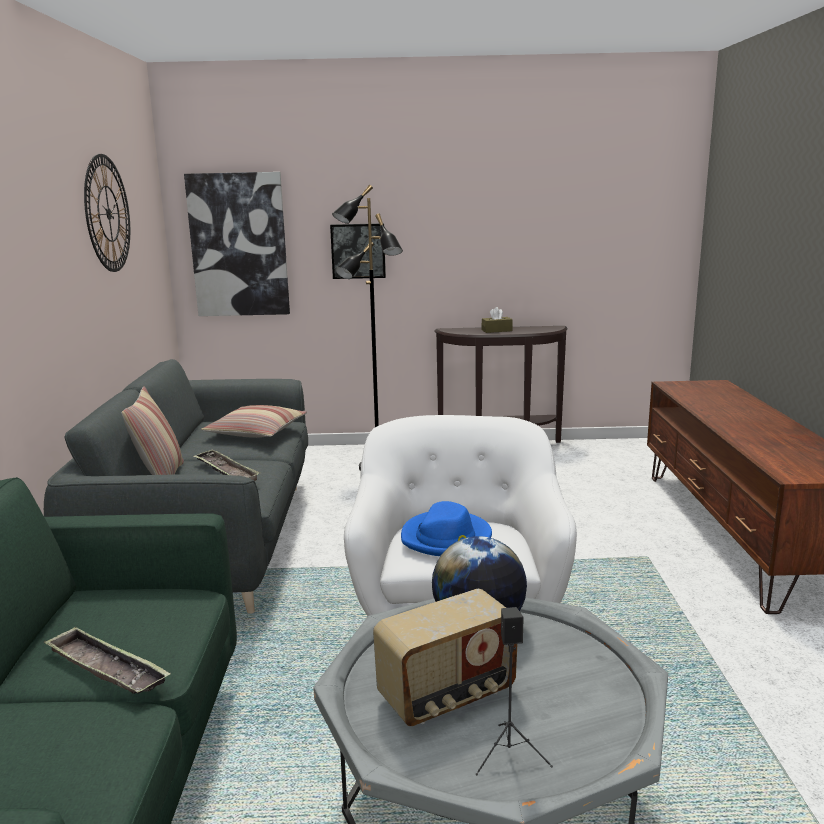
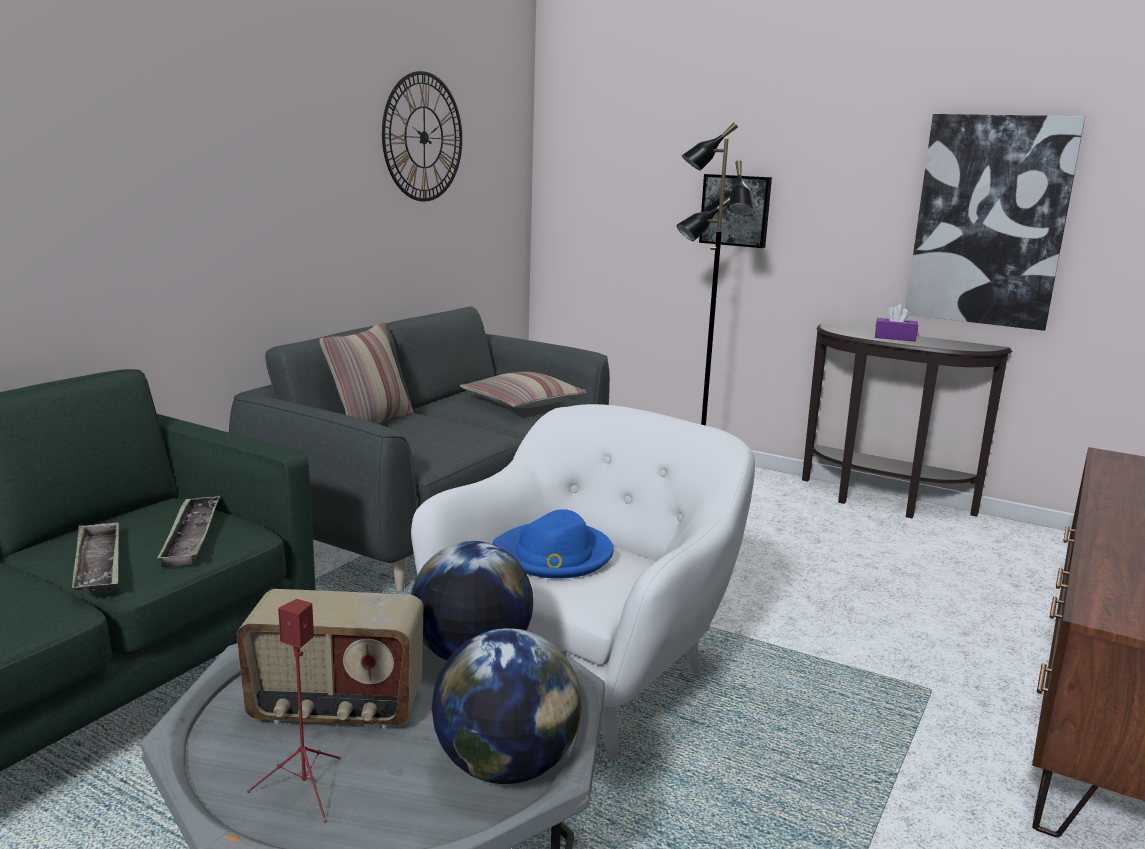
camera: 30 degrees right, 0 degrees up
(226, 471) = (435, 431): tray -> tray (191, 536)
(239, 245) = (603, 191): picture -> picture (989, 221)
(496, 330) = (895, 337): brown tissue box -> purple tissue box
(510, 754) = (306, 790): black speaker -> red speaker
(598, 683) = (505, 767): none -> globe

